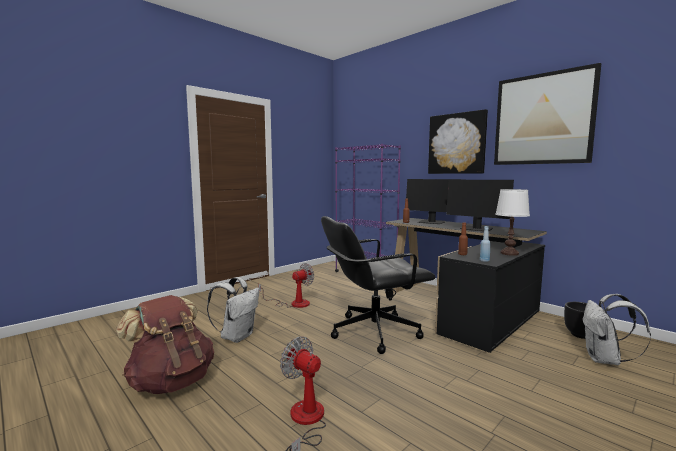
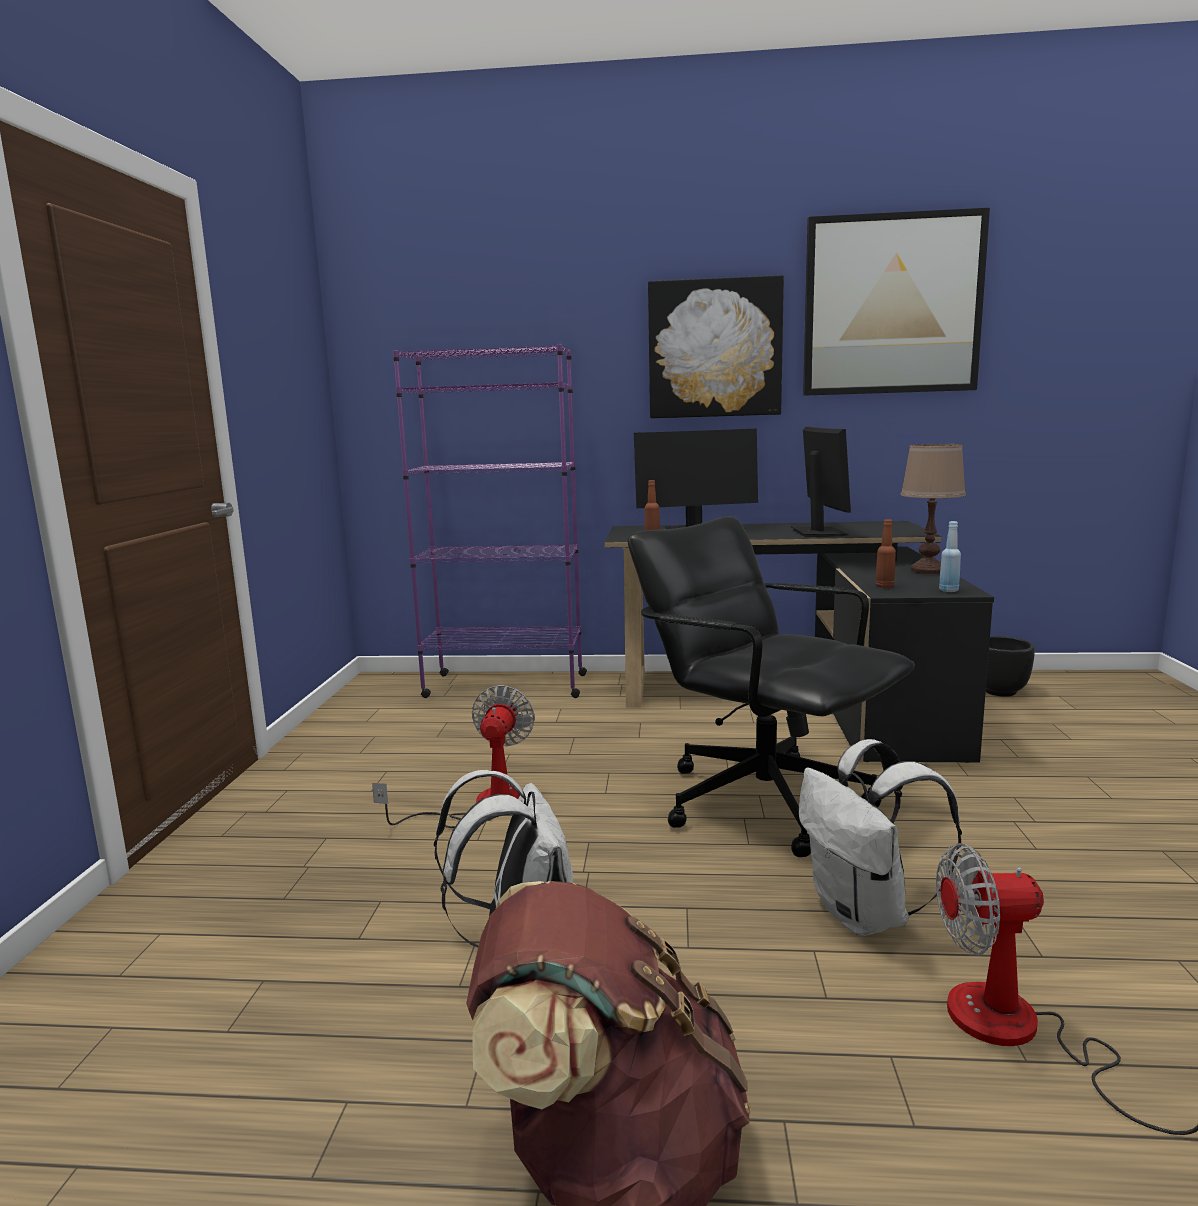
camera: 40 degrees left, 5 degrees up
(373, 332) = (763, 800): black office chair -> black office chair turned 105 degrees clockwise
(476, 229) = (818, 532): monitor -> monitor turned 90 degrees counterclockwise
(509, 253) = (927, 570): white table lamp -> brown table lamp
(605, 360) = (1082, 718): white backpack -> white backpack (865, 915)

